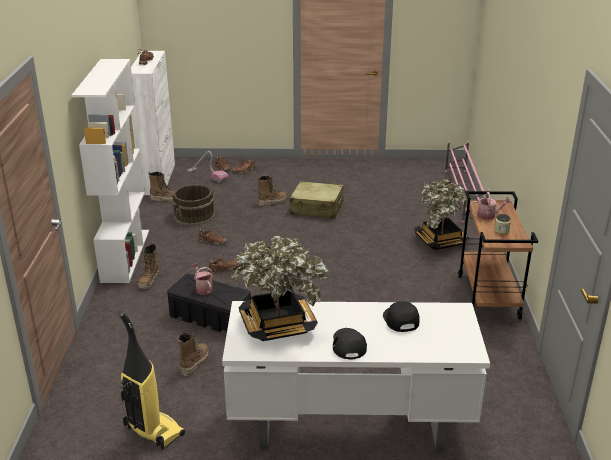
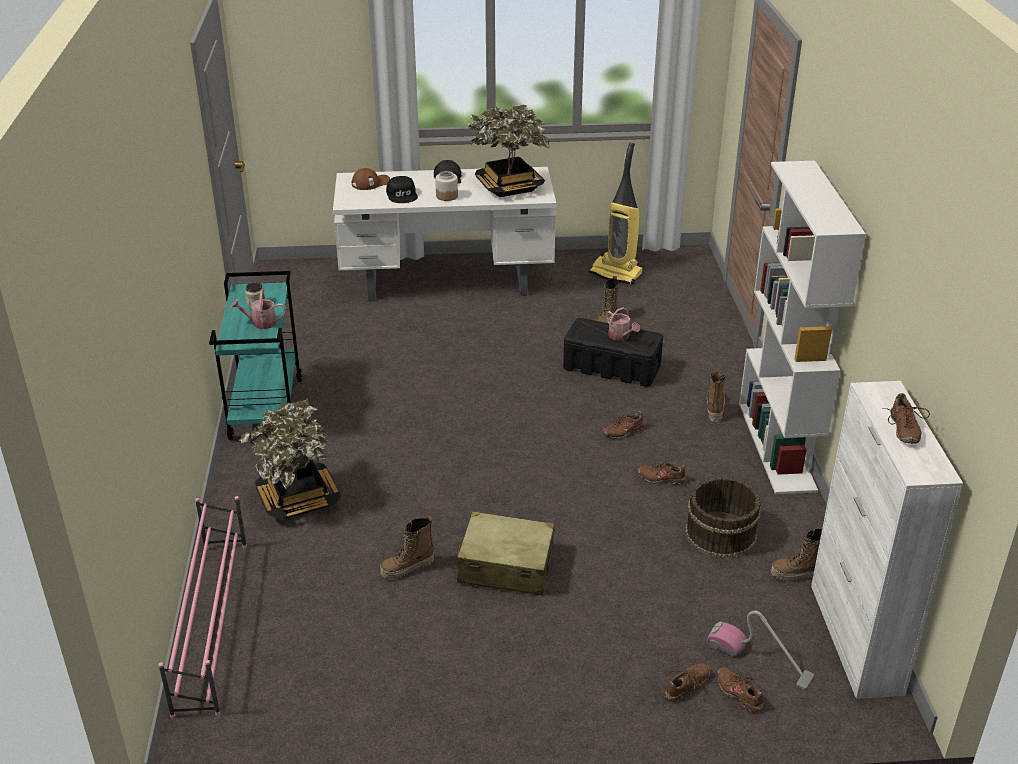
camera: 175 degrees right, 5 degrees up
(272, 202) = (592, 578): boot -> boot (407, 568)
(350, 315) = (447, 196): none -> jar
(441, 341) = (370, 183): none -> brown cap
(489, 297) = (265, 408): brown cart -> turquoise cart

